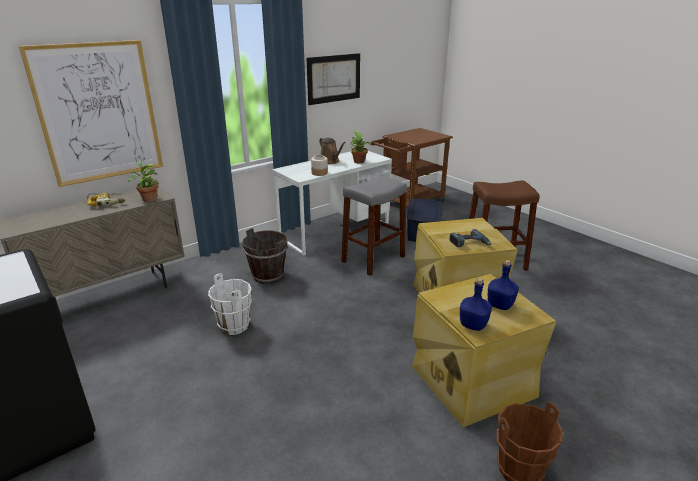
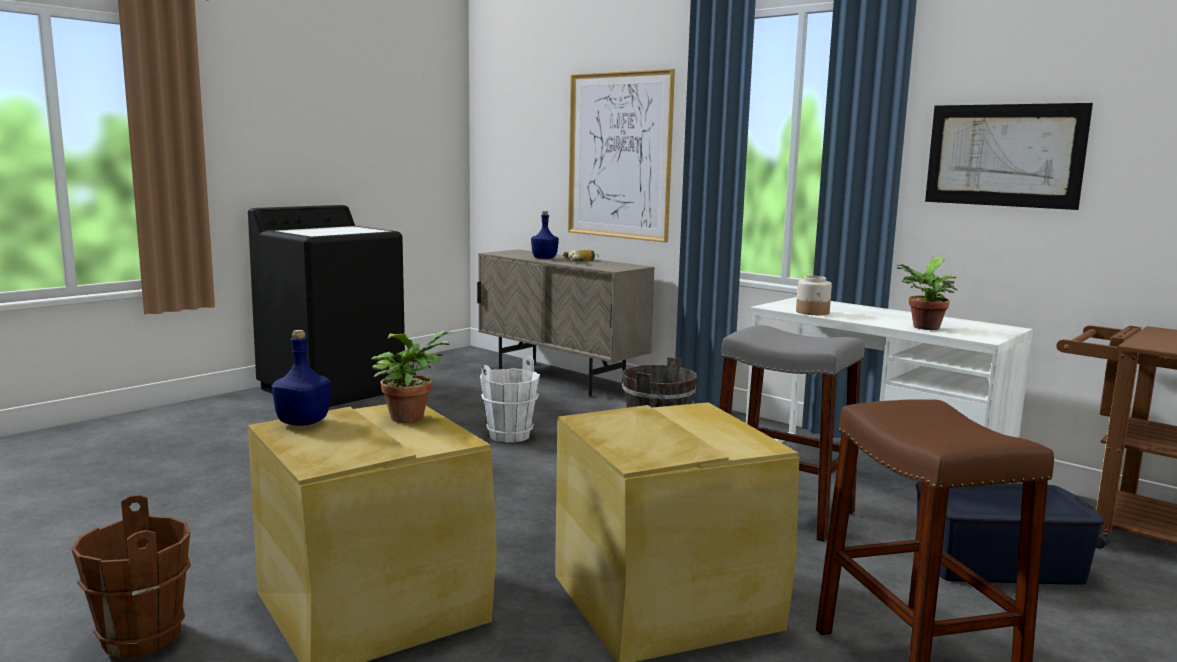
camera: 80 degrees right, 15 degrees down
(148, 199) = (604, 267): potted plant -> potted plant (410, 416)
(330, 161) = (893, 315): brown watering can -> none
(469, 243) = (624, 431): power drill -> none
(499, 305) = (360, 439): blue bottle -> blue bottle (544, 258)

